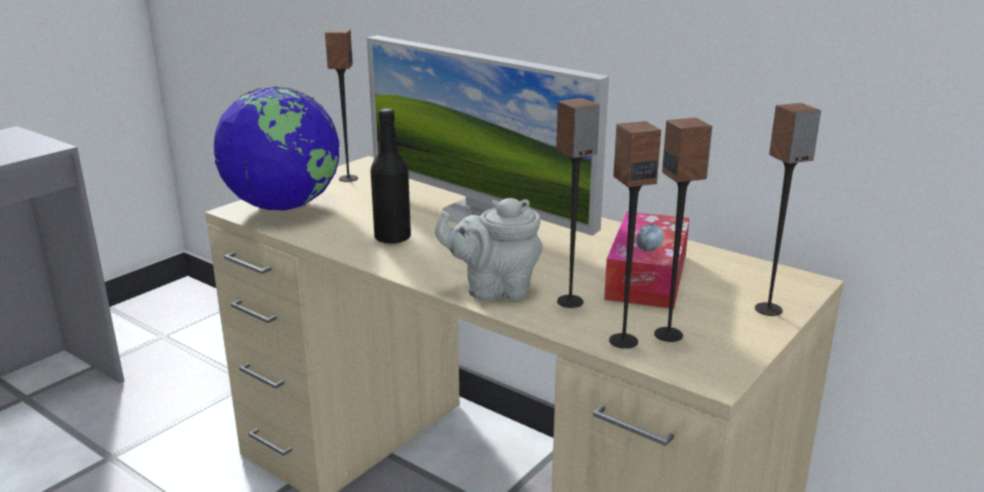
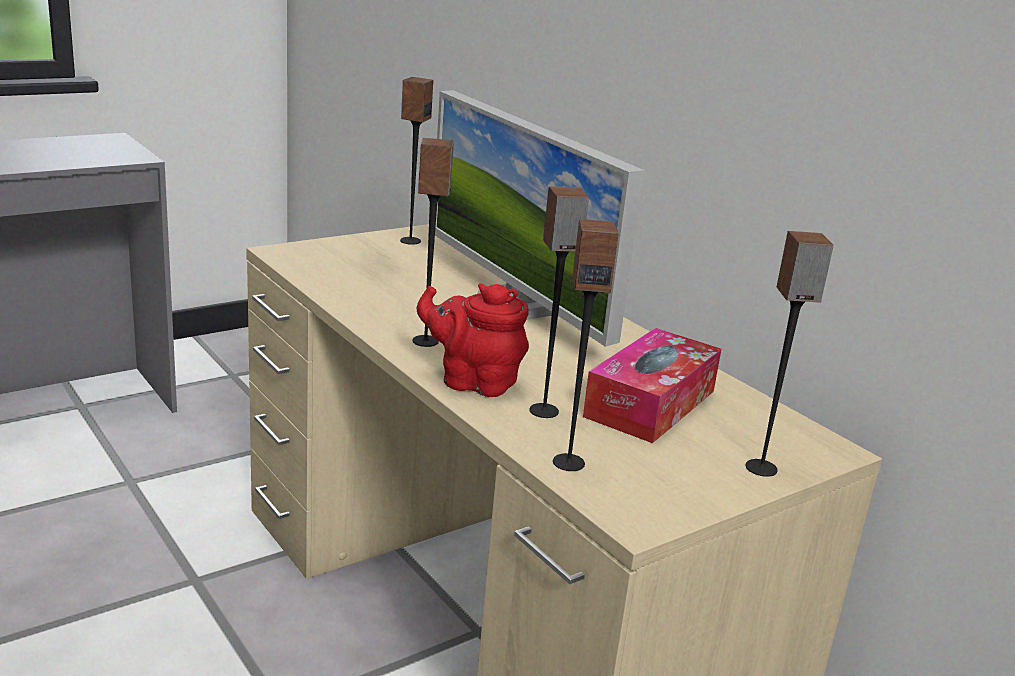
camera: 15 degrees right, 0 degrees up
(283, 206) = (325, 256): globe -> none
(392, 238) = (409, 309): black bottle -> none
(494, 289) = (473, 382): grey teapot -> red teapot
(669, 335) = (624, 468): speaker -> speaker (426, 341)

